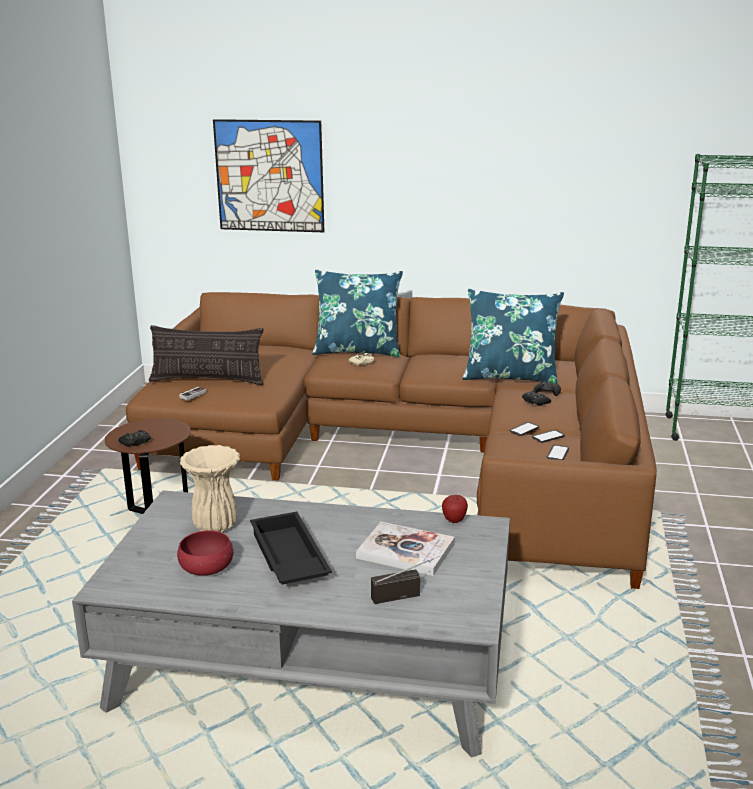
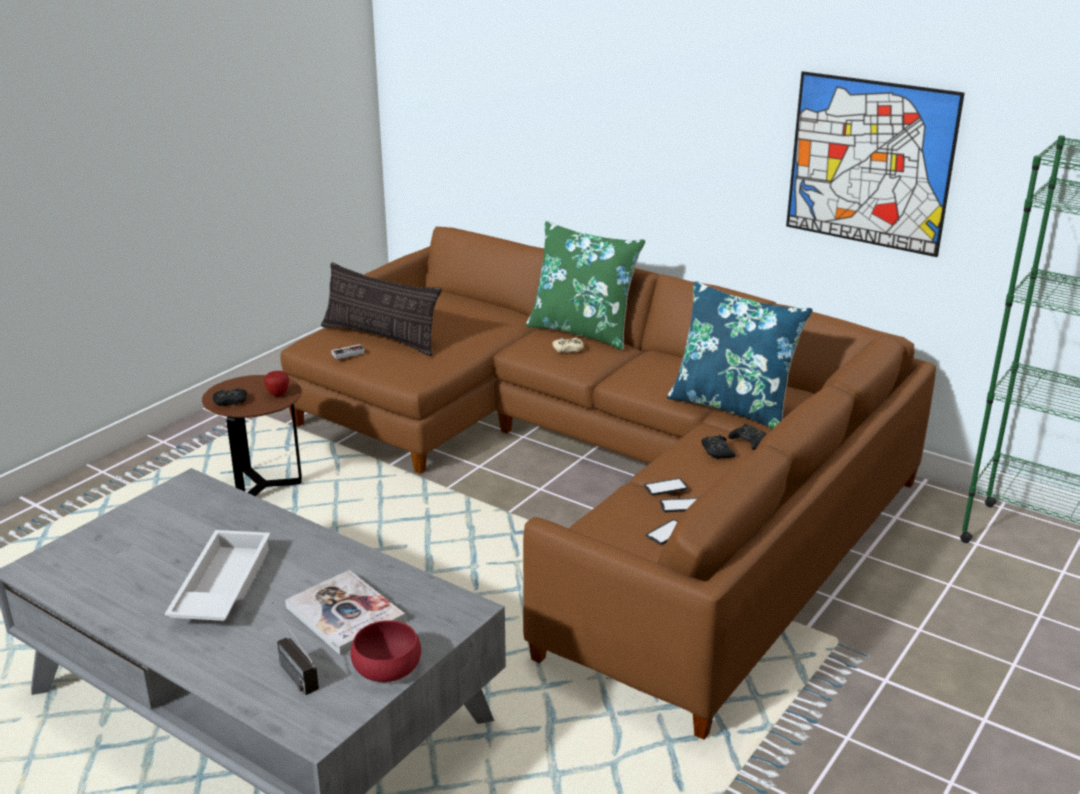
camera: 25 degrees right, 5 degrees up
(206, 566) = (138, 572): red bowl -> red bowl (387, 667)
(216, 526) = (196, 526): beige vase -> none
(269, 176) = (523, 94): picture -> picture (870, 163)
(287, 558) = (220, 586): black tray -> white tray
(357, 351) = (582, 331): blue pillow -> green pillow
(407, 594) = (290, 669): radio -> radio turned 135 degrees counterclockwise
(454, 520) = (438, 591): apple -> apple (278, 394)

